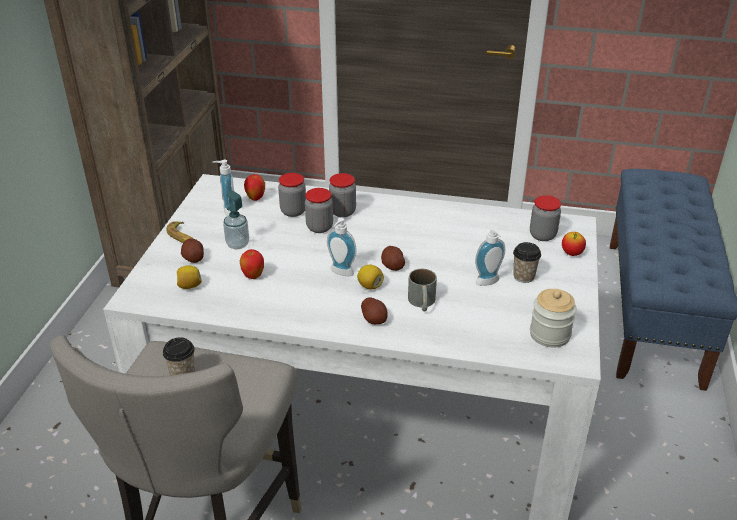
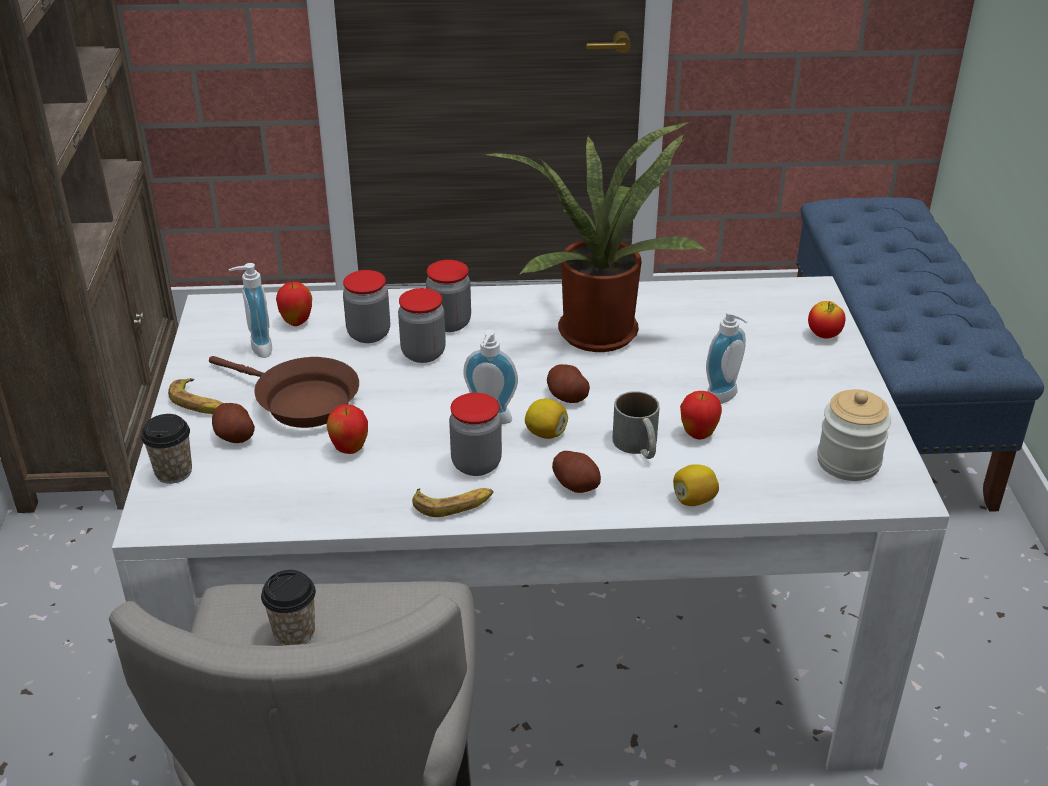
camera: 15 degrees left, 0 degrees up
(189, 286) = (248, 483): lemon -> lemon (693, 500)
(237, 244) = (300, 401): soap dispenser -> brown frying pan
(297, 318) = (453, 504): none -> banana
(430, 228) = (598, 328): none -> potted plant
(462, 302) = (698, 434): none -> apple
(523, 276) = (771, 381): cup -> cup (173, 472)
(542, 235) = (769, 314): jar -> jar (476, 464)

